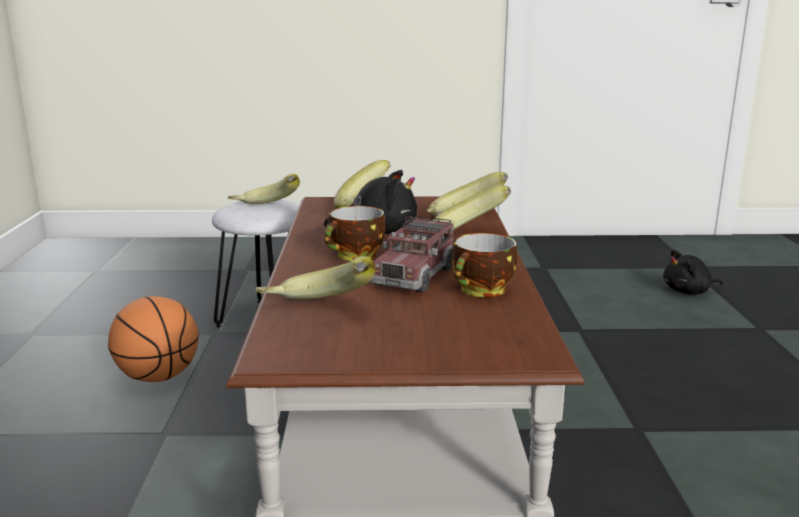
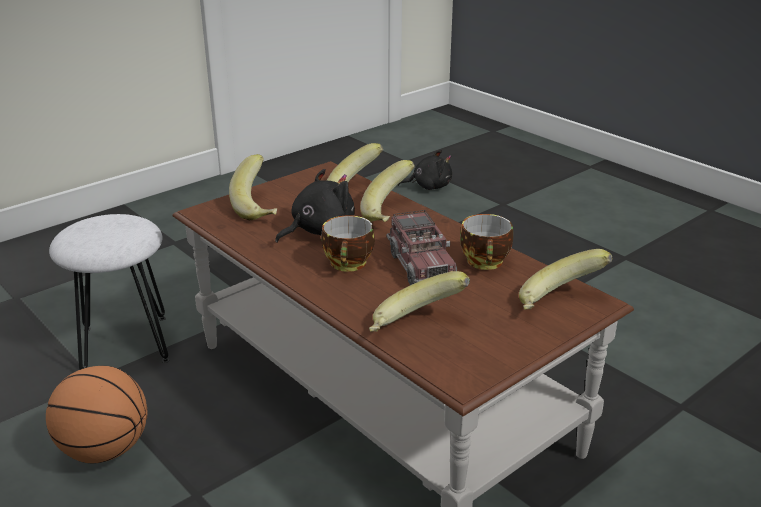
camera: 40 degrees left, 10 degrees up
(264, 208) = (113, 232): banana -> banana (560, 304)
(689, 292) = (428, 186): black plush toy -> black plush toy turned 135 degrees counterclockwise

